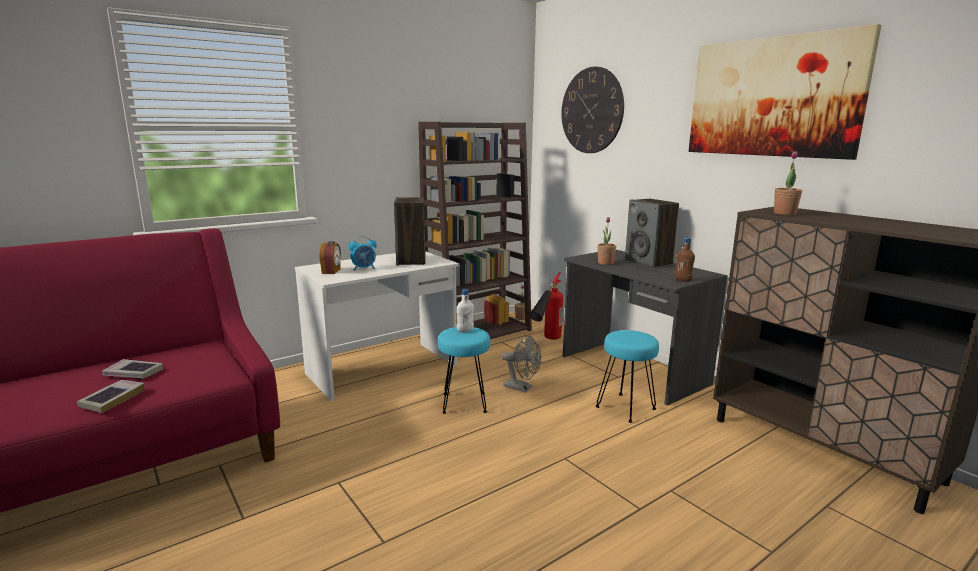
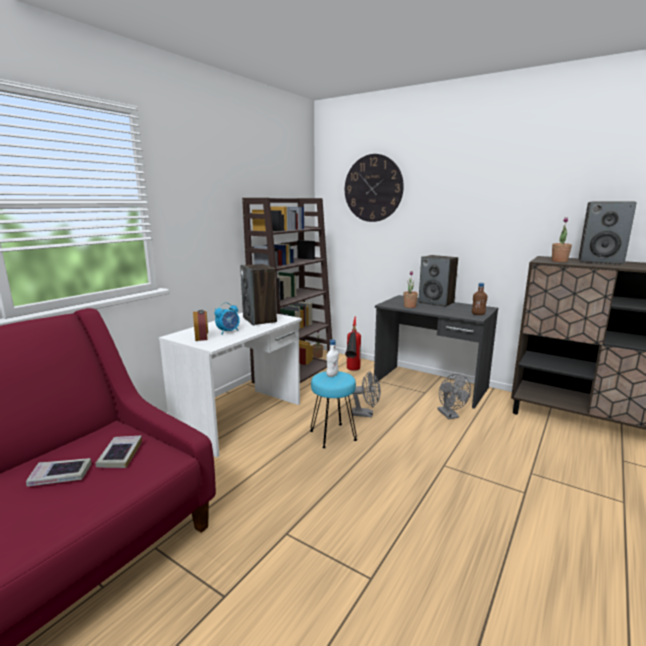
camera: 20 degrees left, 0 degrees up
(112, 399) = (66, 512): book -> book (120, 455)
(626, 407) = (450, 415): turquoise stool -> grey fan
(772, 97) = (529, 179): picture -> none
(849, 218) = (600, 261): none -> speaker

